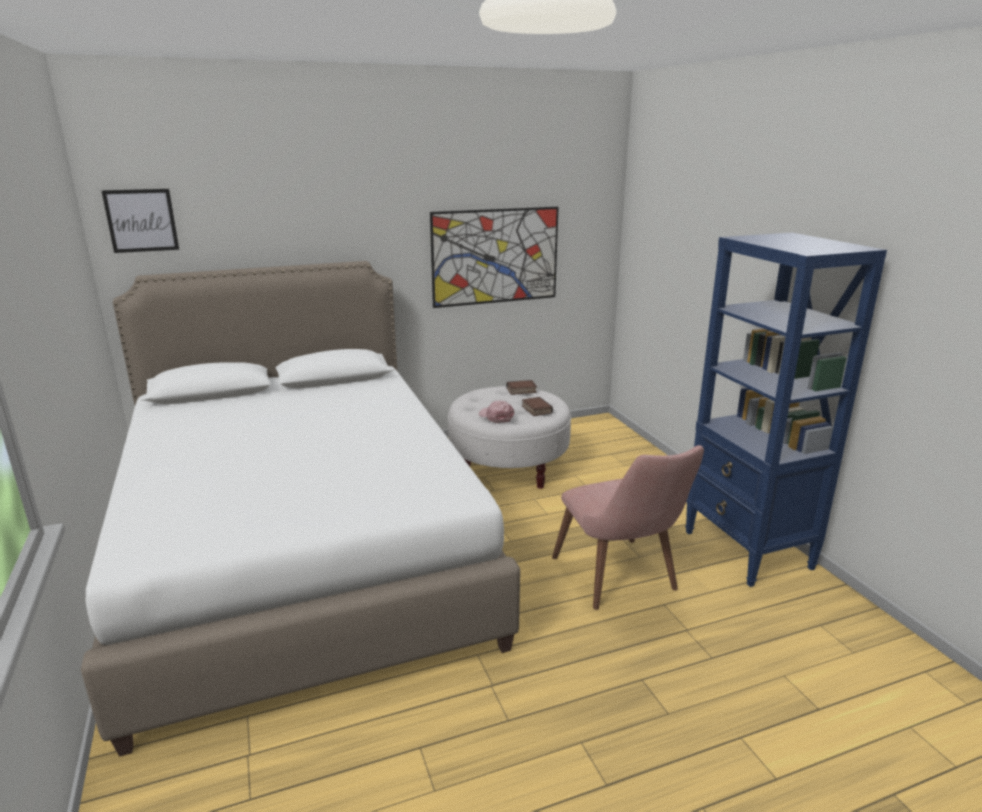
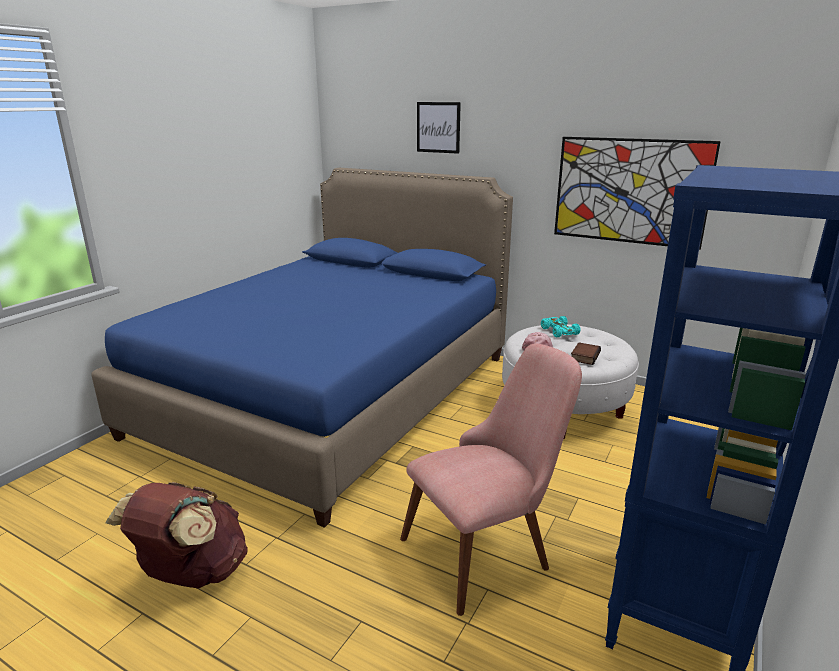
camera: 50 degrees right, 0 degrees up
(141, 220) = (349, 127): picture -> picture (438, 127)
(301, 553) = (332, 394): white bed -> blue bed
(482, 397) = (559, 331): none -> turquoise toy car
(484, 763) = (192, 574): none -> brown backpack
(521, 390) = (605, 338): book -> none
(622, 581) = (488, 546): pink chair -> pink chair turned 150 degrees counterclockwise

